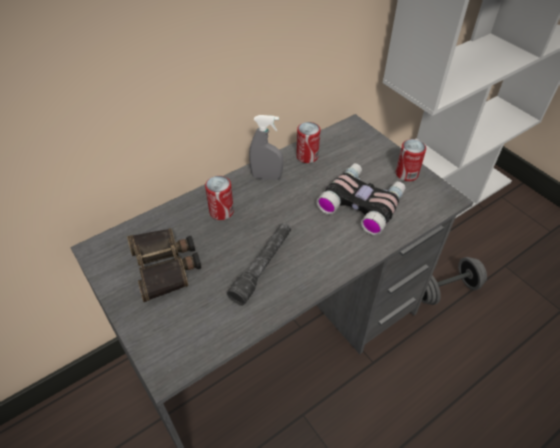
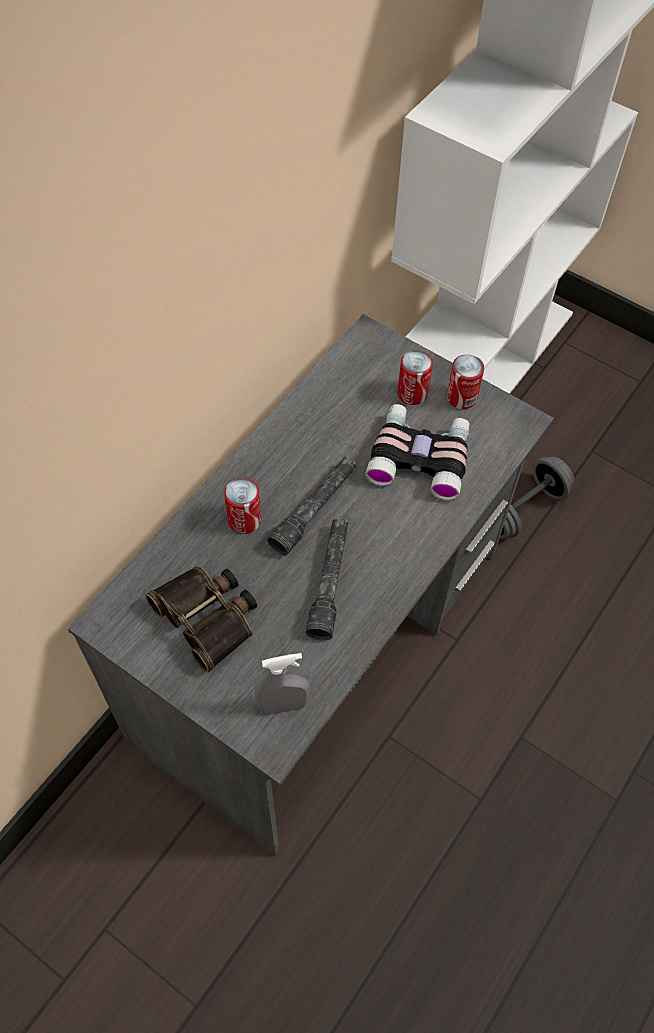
camera: 20 degrees left, 10 degrees up
(266, 177) = (282, 451): grey spray bottle -> grey spray bottle (283, 705)
(273, 217) = (315, 509): none -> grey flashlight
(307, 156) = (323, 403): can -> can (412, 393)

